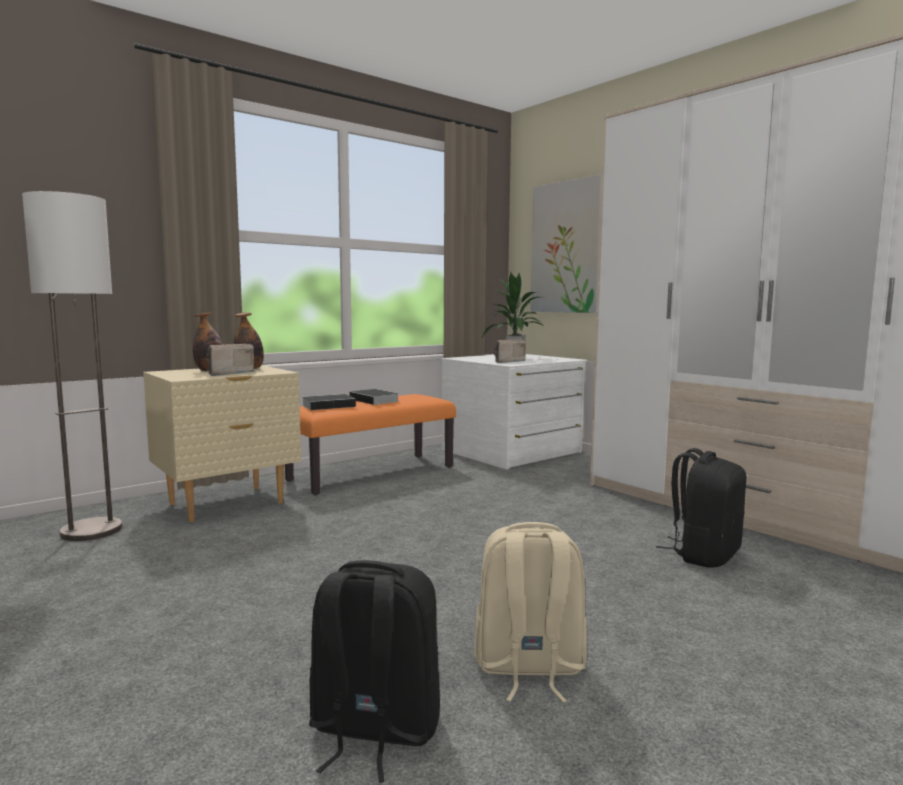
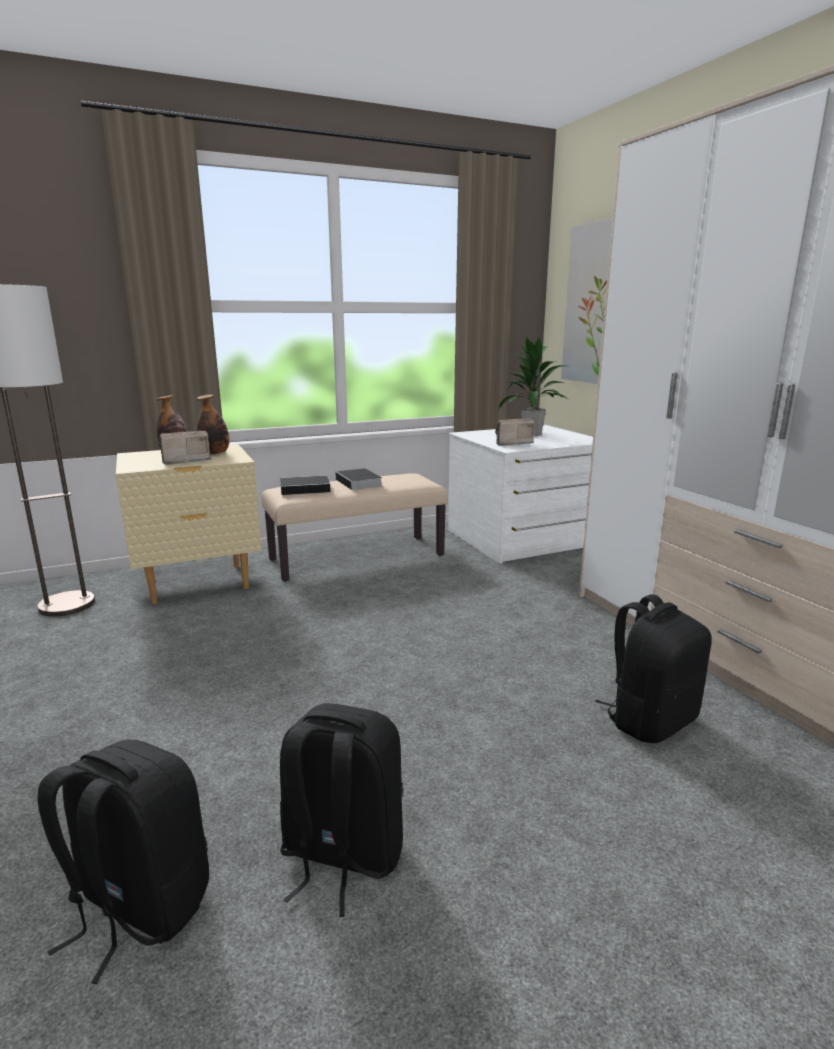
camera: 15 degrees right, 10 degrees up
(372, 473) = (357, 557): orange bench -> beige bench
(528, 668) = (341, 855): beige backpack -> black backpack

